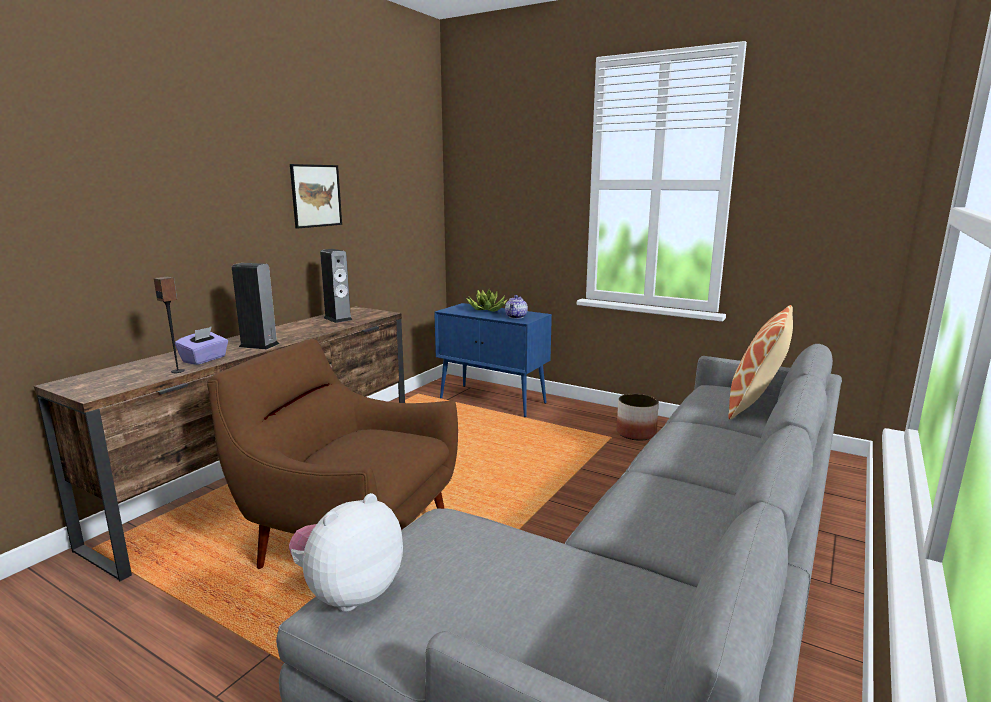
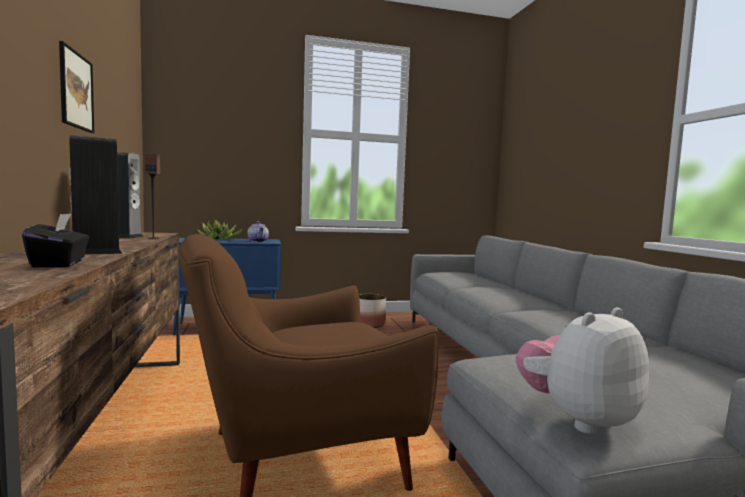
camera: 45 degrees left, 10 degrees down
(178, 371) = (57, 273): speaker -> speaker (153, 238)
(204, 359) = (60, 264): purple tissue box -> black tissue box
(349, 592) = (577, 419): plush toy -> plush toy turned 60 degrees clockwise
(755, 404) = (474, 275): pillow -> none

